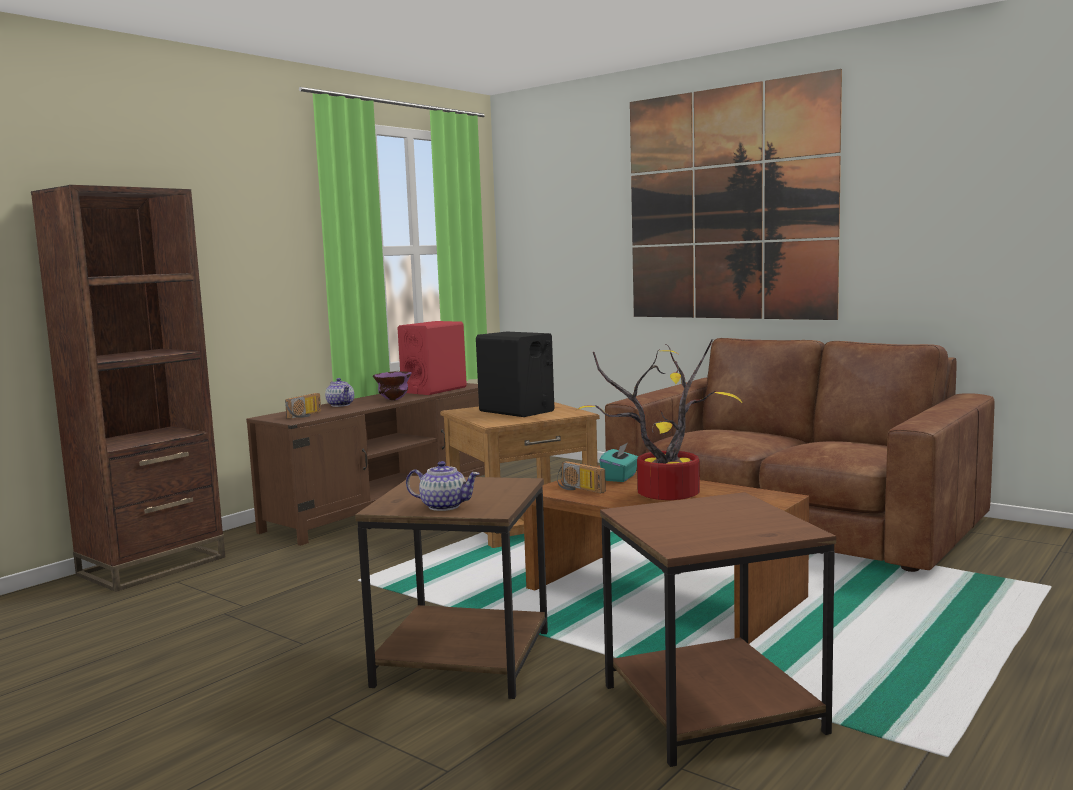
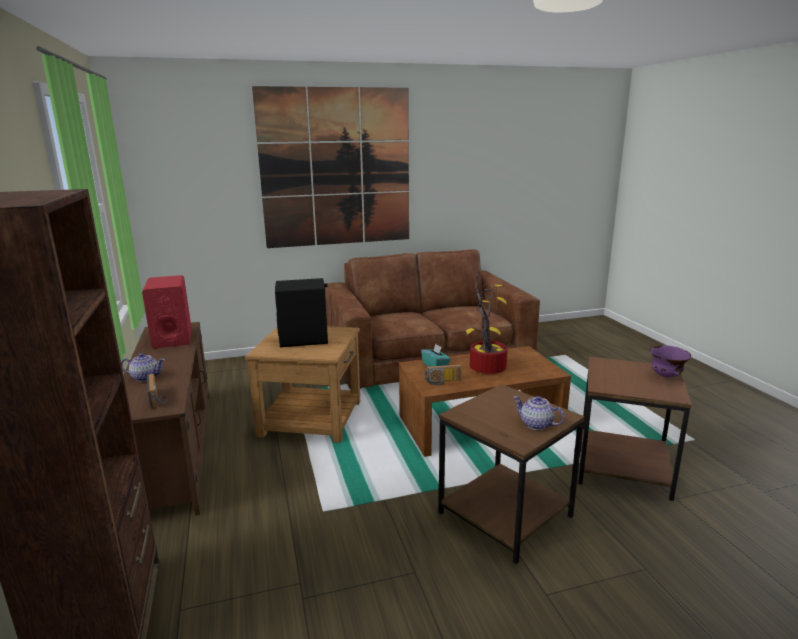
camera: 55 degrees left, 10 degrees up
(393, 400) = (177, 358): purple bowl -> purple bowl (666, 376)
(443, 506) = (536, 425): teapot -> teapot turned 105 degrees counterclockwise

